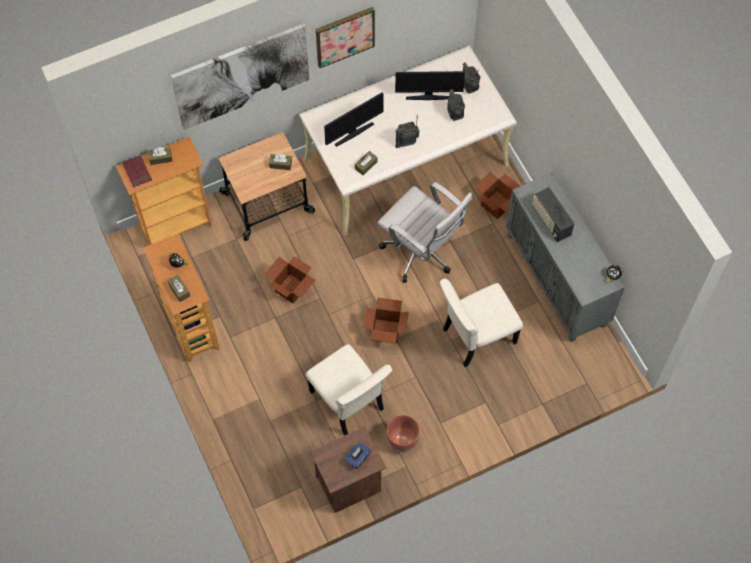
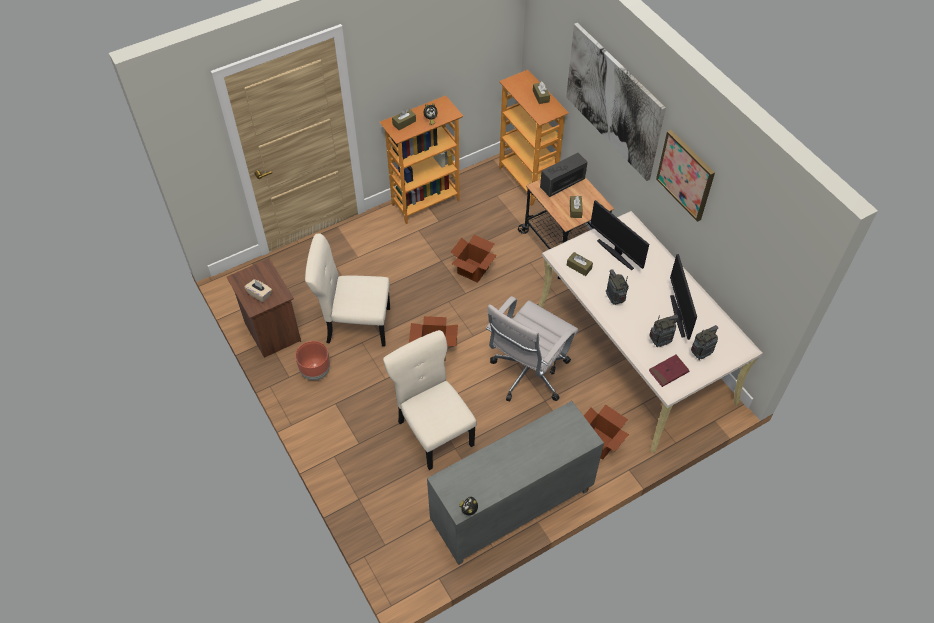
camera: 85 degrees right, 10 degrees down
(137, 172) = (523, 83): red book -> red book (668, 371)
(348, 403) = (355, 324): beige chair -> beige chair turned 45 degrees clockwise
(357, 458) = (260, 294): blue tissue box -> beige tissue box
(551, 221) = (535, 442): radio -> radio (562, 183)

